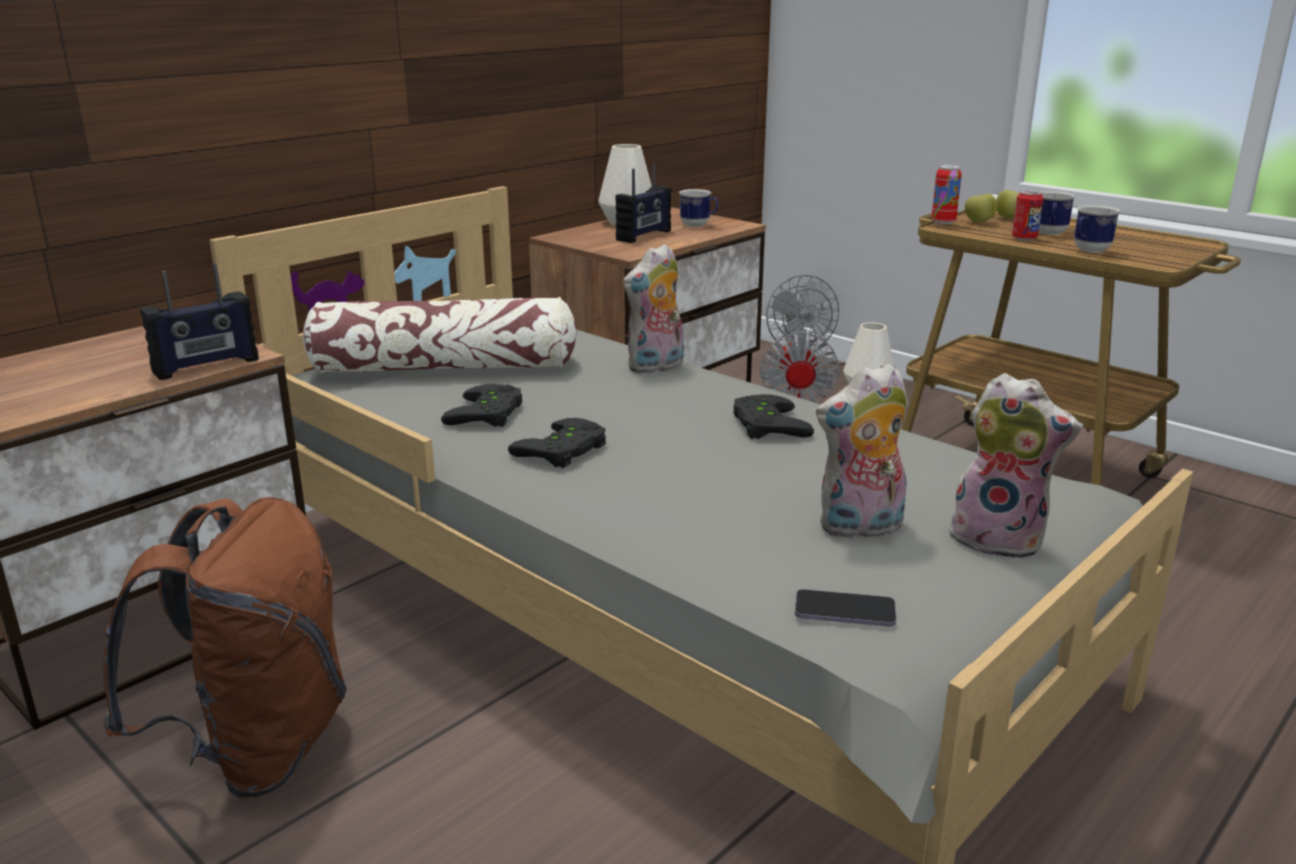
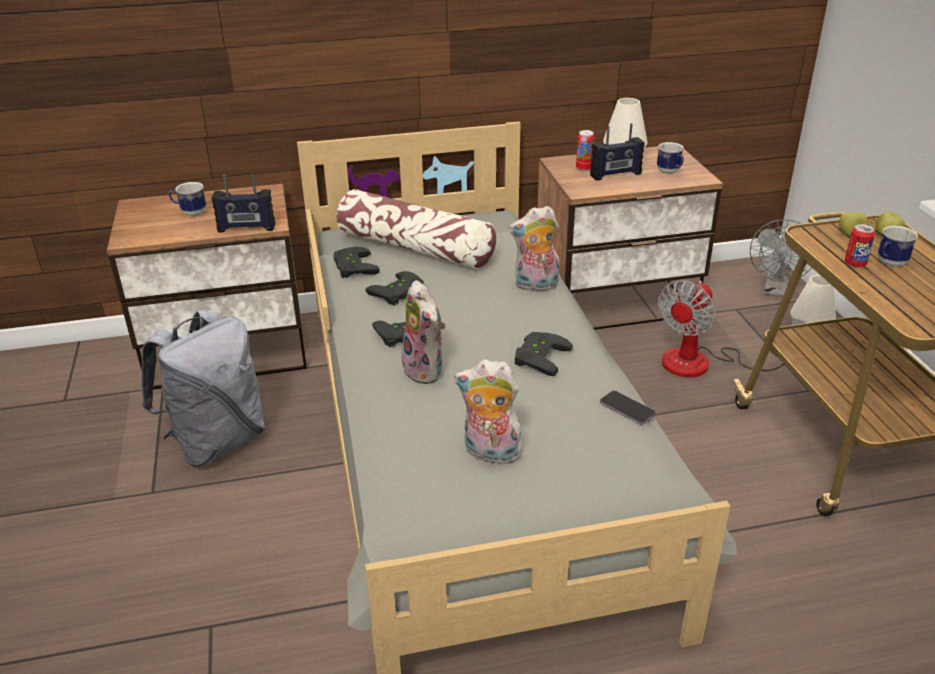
camera: 35 degrees right, 10 degrees up
(258, 750) = (217, 441): brown backpack -> grey backpack
(378, 405) = (352, 267): none -> black game controller
(844, 611) = (408, 500): phone -> phone (627, 409)
(943, 222) = (815, 227): can -> can (584, 169)
(999, 539) = (559, 495): plush toy -> plush toy (426, 370)
(1088, 250) = (879, 293): mug -> mug (190, 213)

